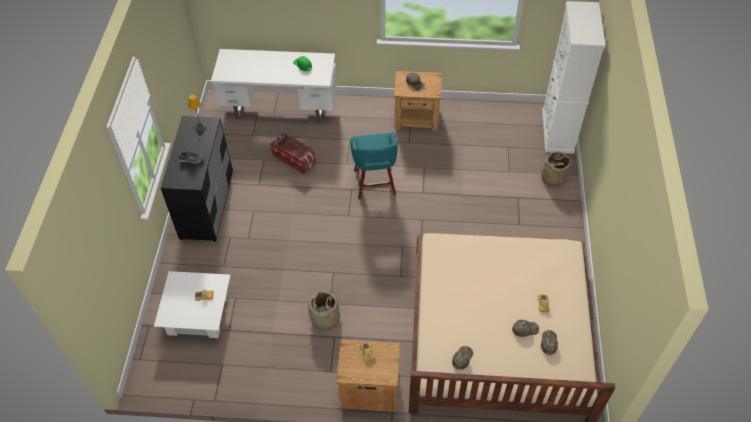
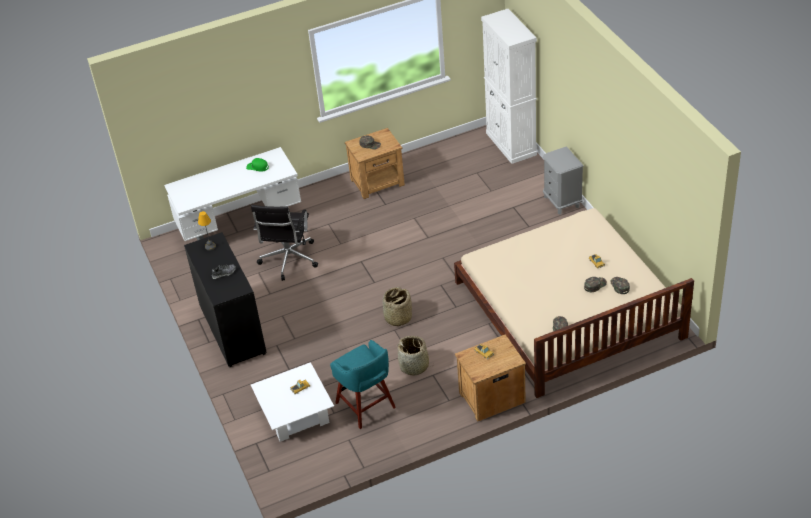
camera: 25 degrees left, 10 degrees down
(294, 159) = (288, 260): storage box -> black office chair
(374, 184) = (379, 248): turquoise stool -> turquoise stool (366, 406)
(553, 178) = (532, 180): basket -> basket (398, 317)
(566, 213) = (562, 201): none -> grey nightstand

